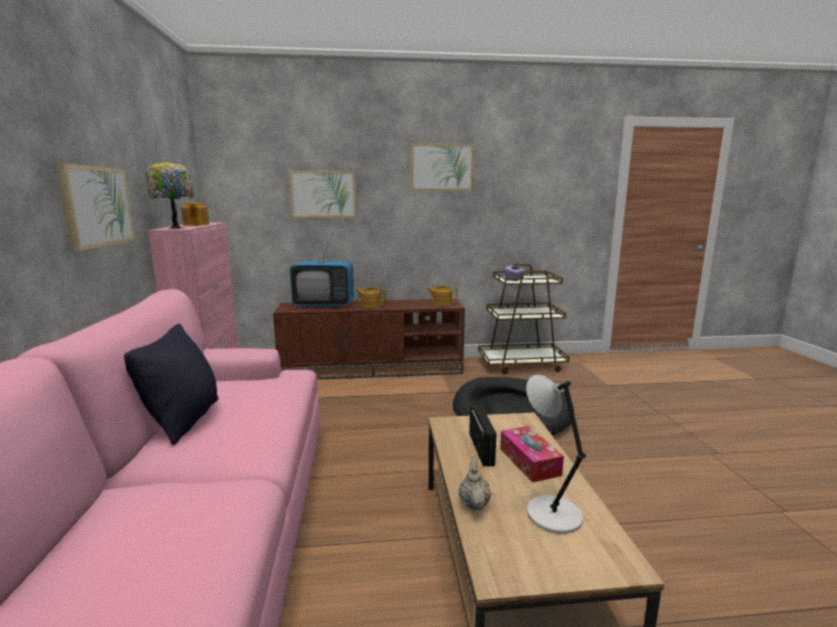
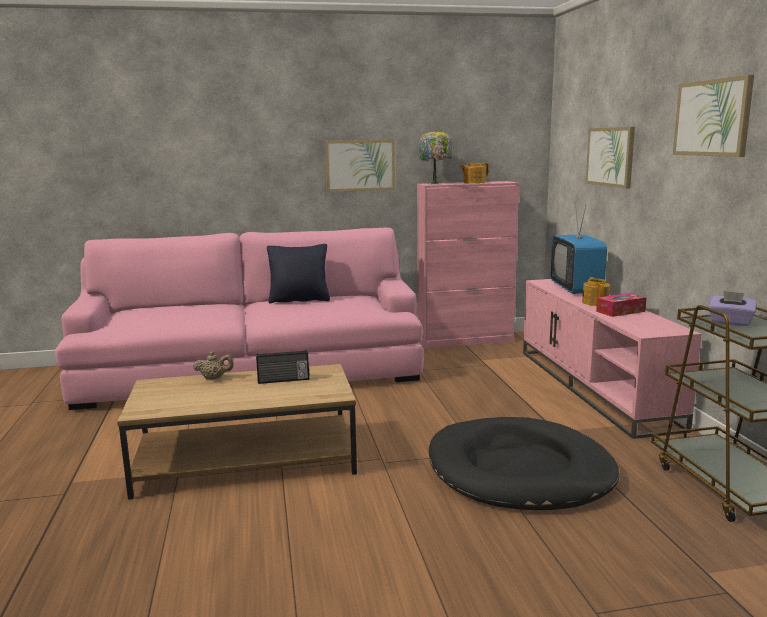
camera: 85 degrees right, 0 degrees up
(373, 369) = (595, 387): brown tv stand -> pink tv stand
(441, 304) = (650, 327): teapot -> none
(529, 461) = (261, 394): tissue box -> tissue box (620, 311)
(551, 513) = (194, 397): grey table lamp -> none

